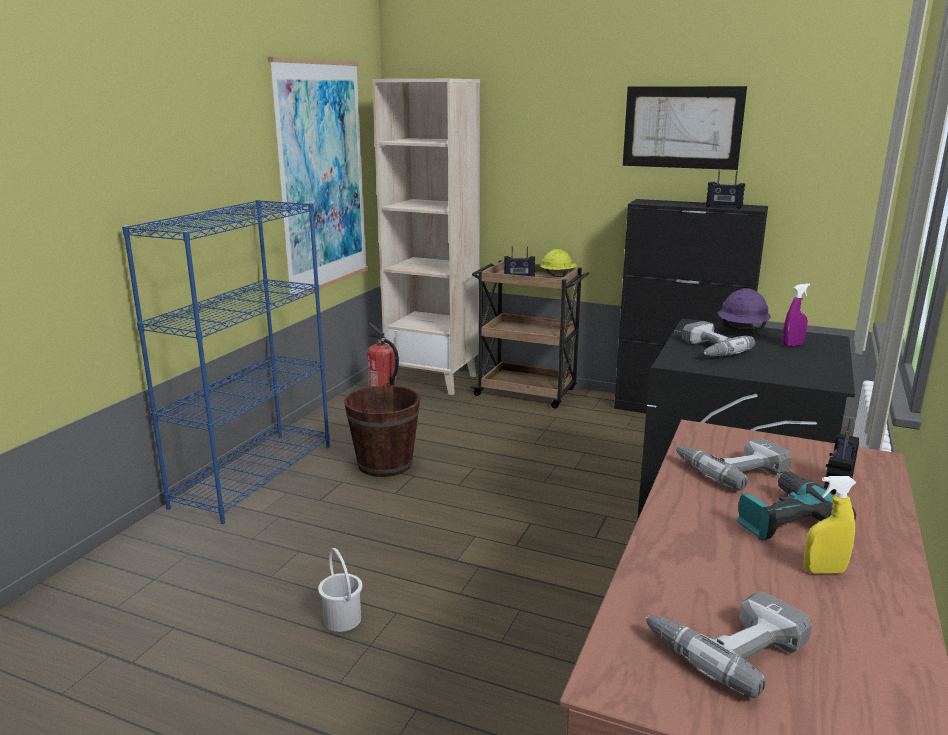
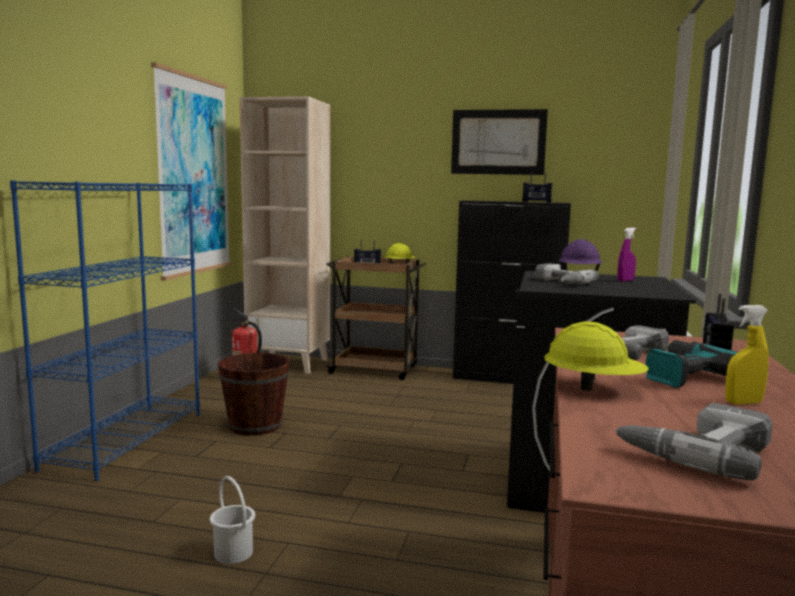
camera: 10 degrees left, 10 degrees down
(670, 534) = (593, 388): none -> yellow hard hat

